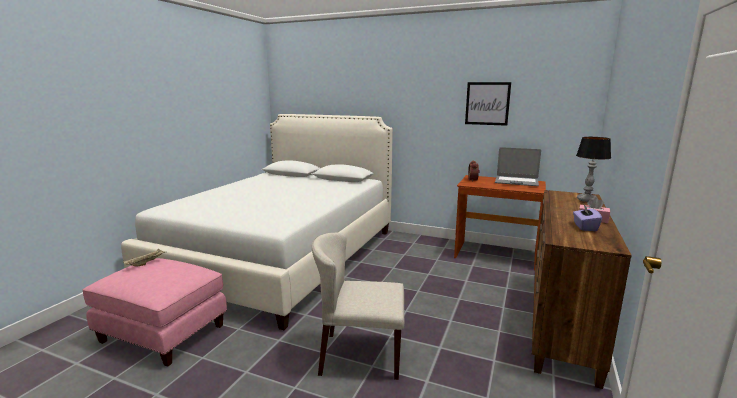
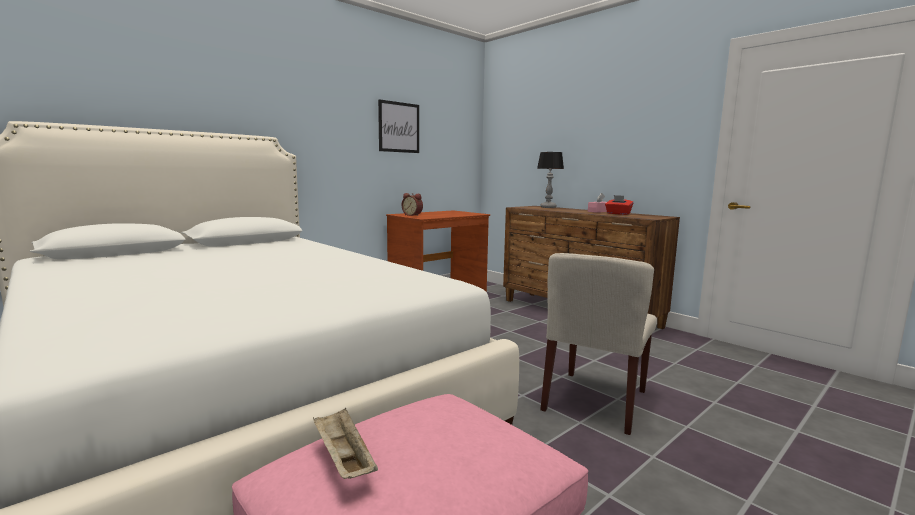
camera: 65 degrees left, 5 degrees down
(516, 182) = (443, 212): laptop -> none
(584, 227) = (618, 214): purple tissue box -> red tissue box

